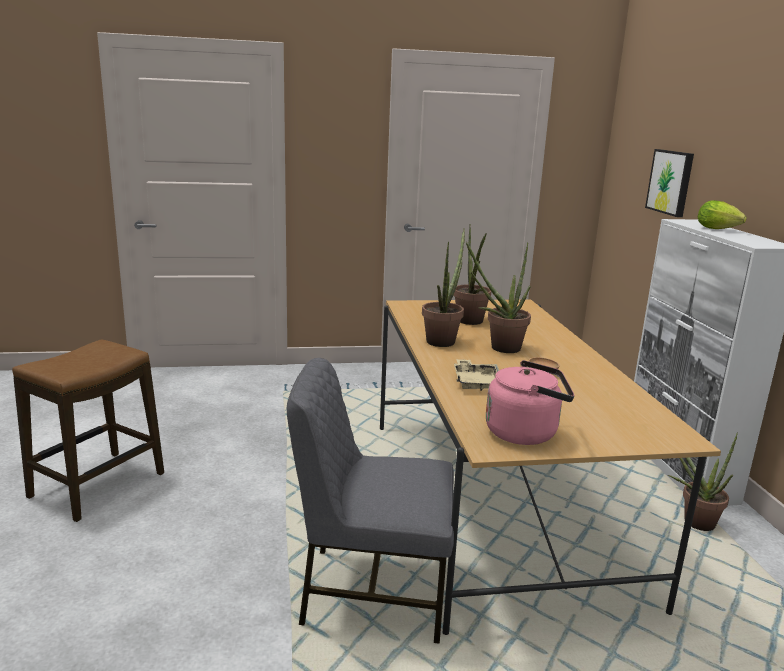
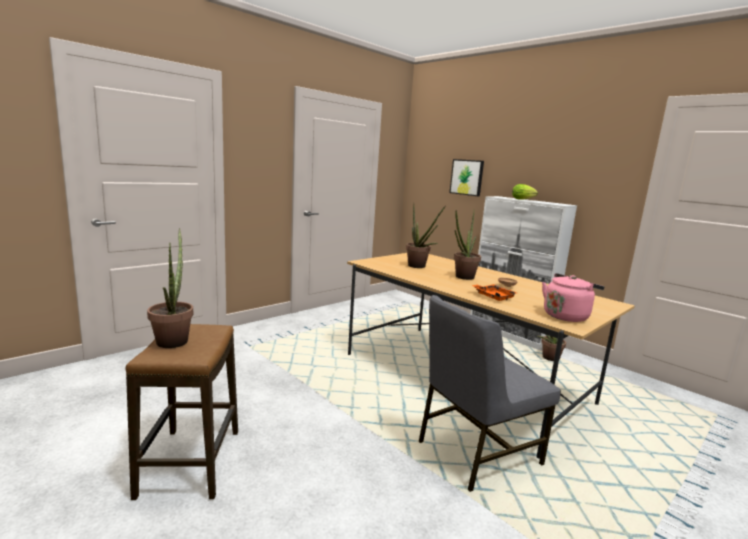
camera: 35 degrees left, 5 degrees down
(443, 340) = (428, 278): potted plant -> potted plant (174, 339)
(476, 382) = (493, 297): beige tray -> orange tray

